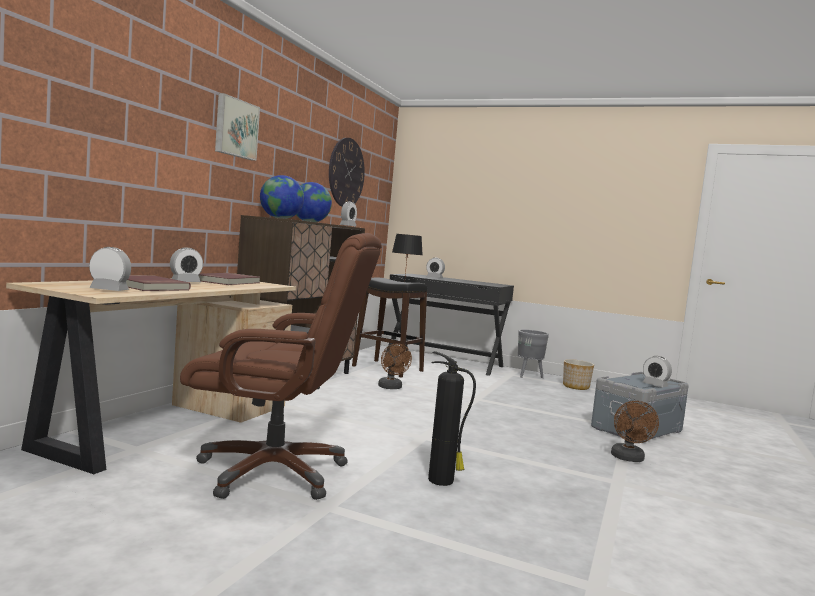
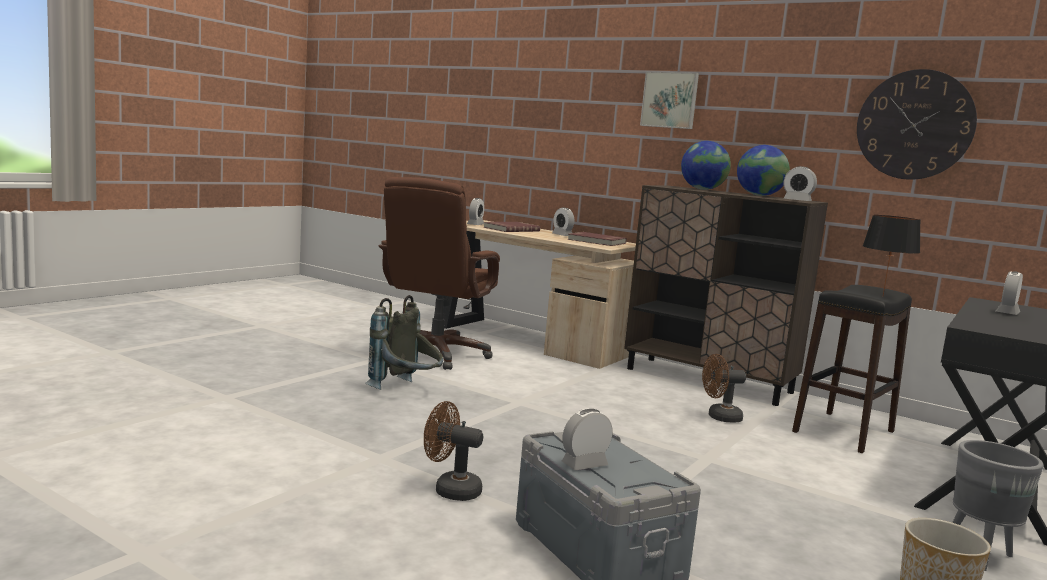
camera: 100 degrees right, 5 degrees up
(442, 481) = (406, 391): fire extinguisher -> grey backpack

